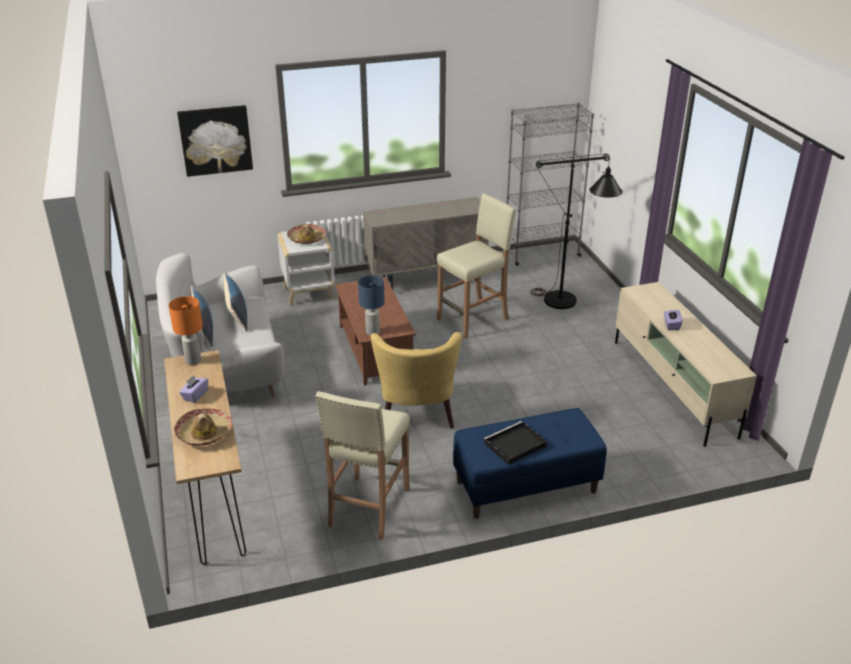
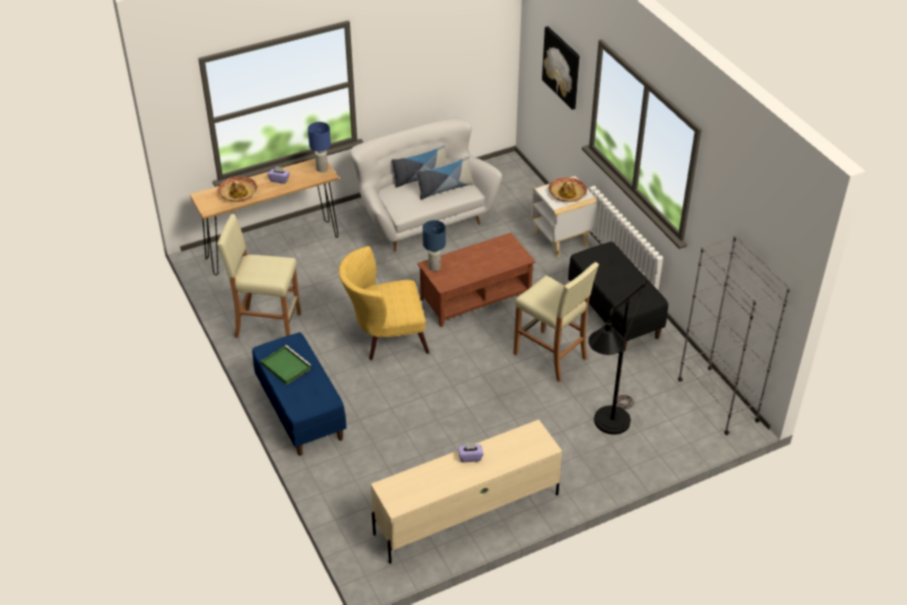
camera: 80 degrees right, 10 degrees up
(192, 360) = (322, 169): orange table lamp -> blue table lamp
(426, 281) = (615, 314): beige cabinet -> black bench
(514, 445) = (285, 366): black tray -> green tray

